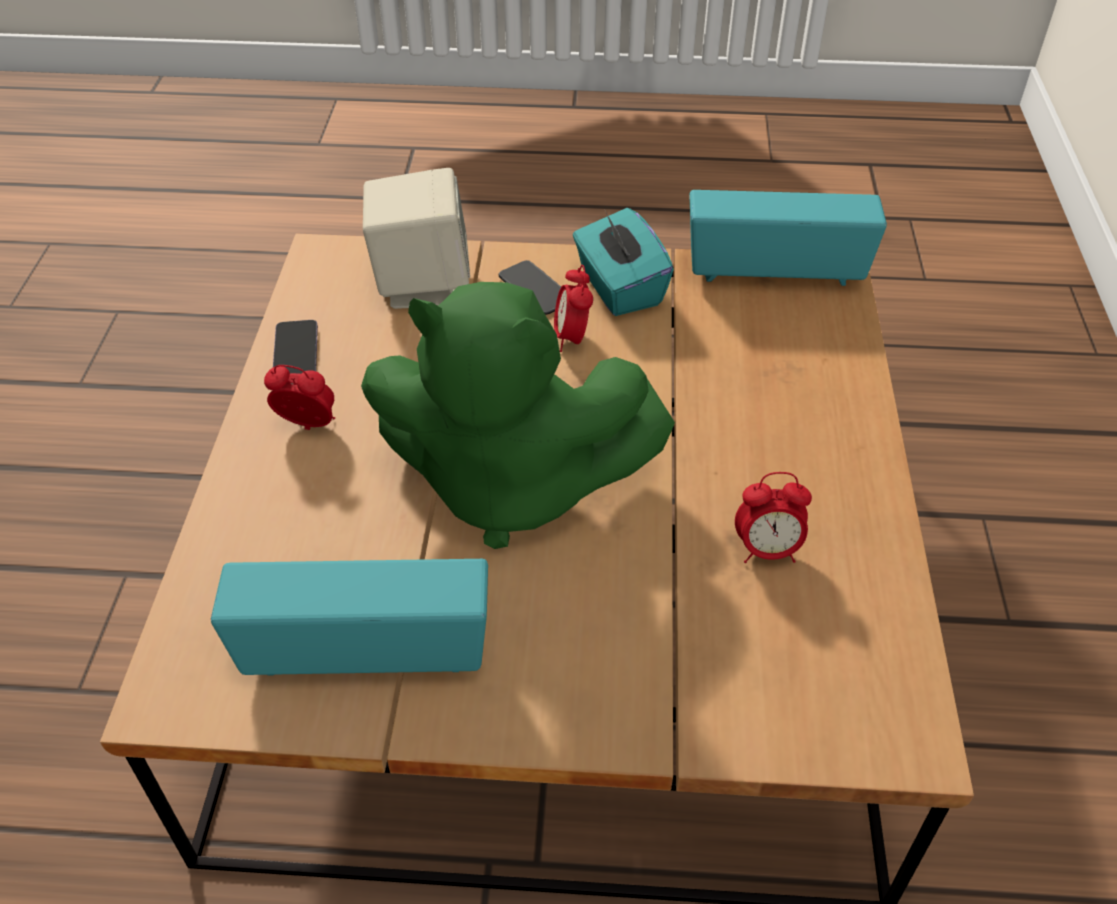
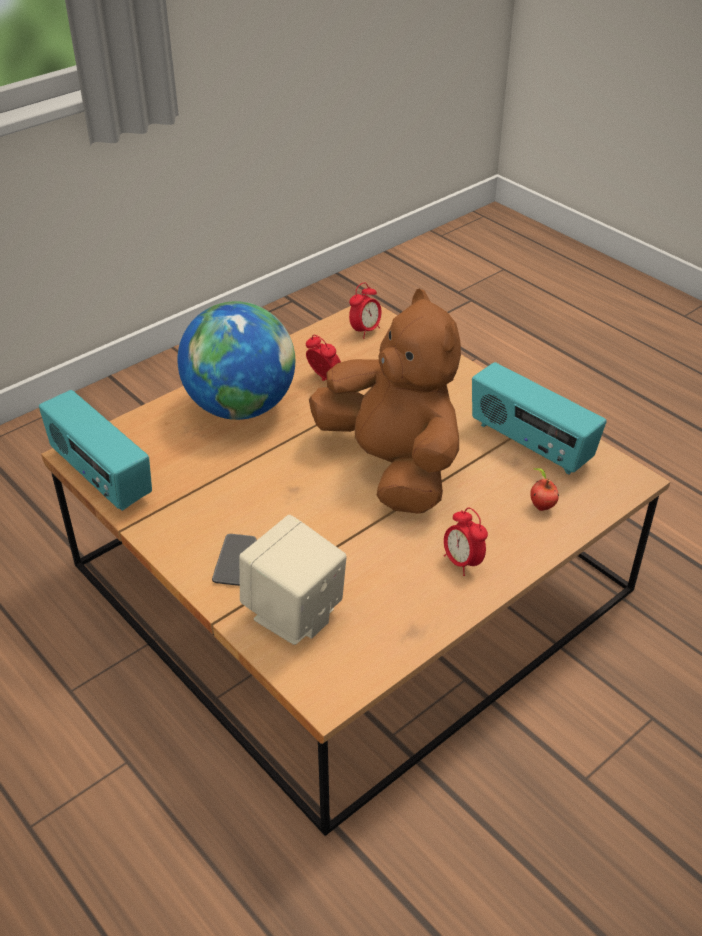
camera: 135 degrees left, 5 degrees down
(271, 558) = (540, 506): none -> apple
(296, 353) = (425, 618): phone -> none
(510, 484) = (392, 466): green plush toy -> brown plush toy
(572, 338) = (262, 515): alarm clock -> alarm clock (365, 331)
(619, 288) = (190, 527): turquoise tissue box -> none
(789, 433) = (240, 407): none -> globe

